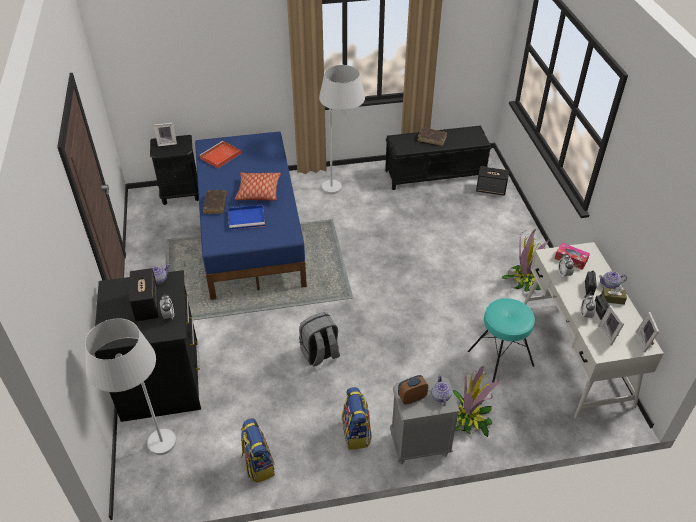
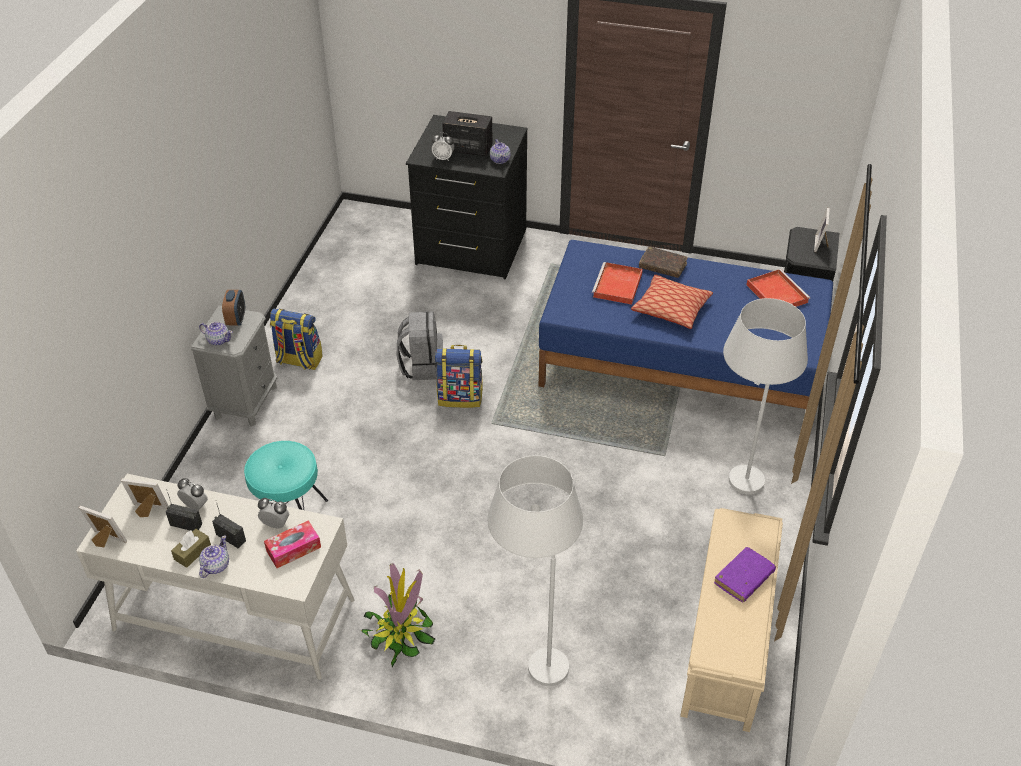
camera: 115 degrees right, 0 degrees up
(154, 456) = (385, 228): white floor lamp -> white floor lamp (532, 654)
(247, 218) = (617, 286): blue tray -> red tray
(258, 464) = (322, 286): backpack -> backpack (460, 397)
(432, 139) = (744, 578): brown book -> purple book
(435, 174) = (726, 640): black bench -> beige bench
(468, 418) = (241, 455): potted plant -> none
(491, 189) = (643, 709): speaker -> none

